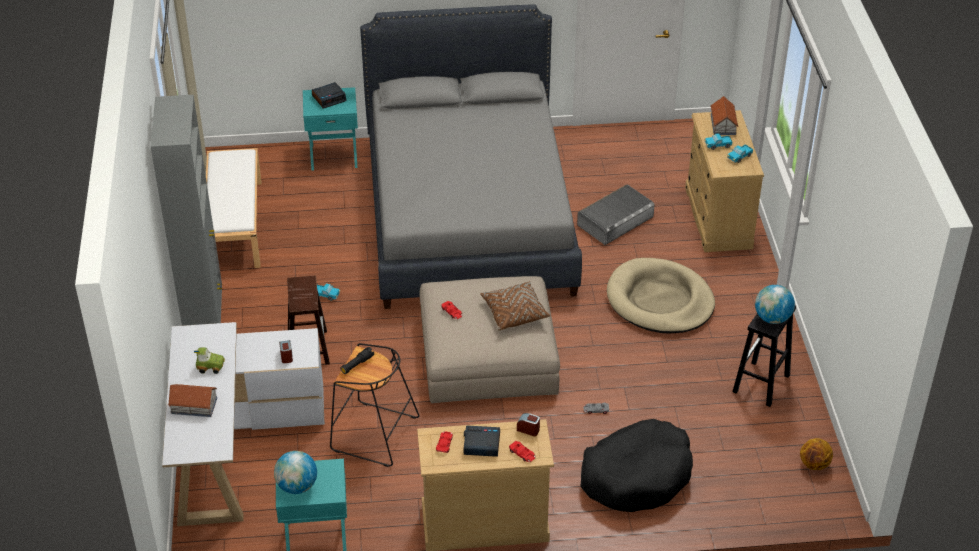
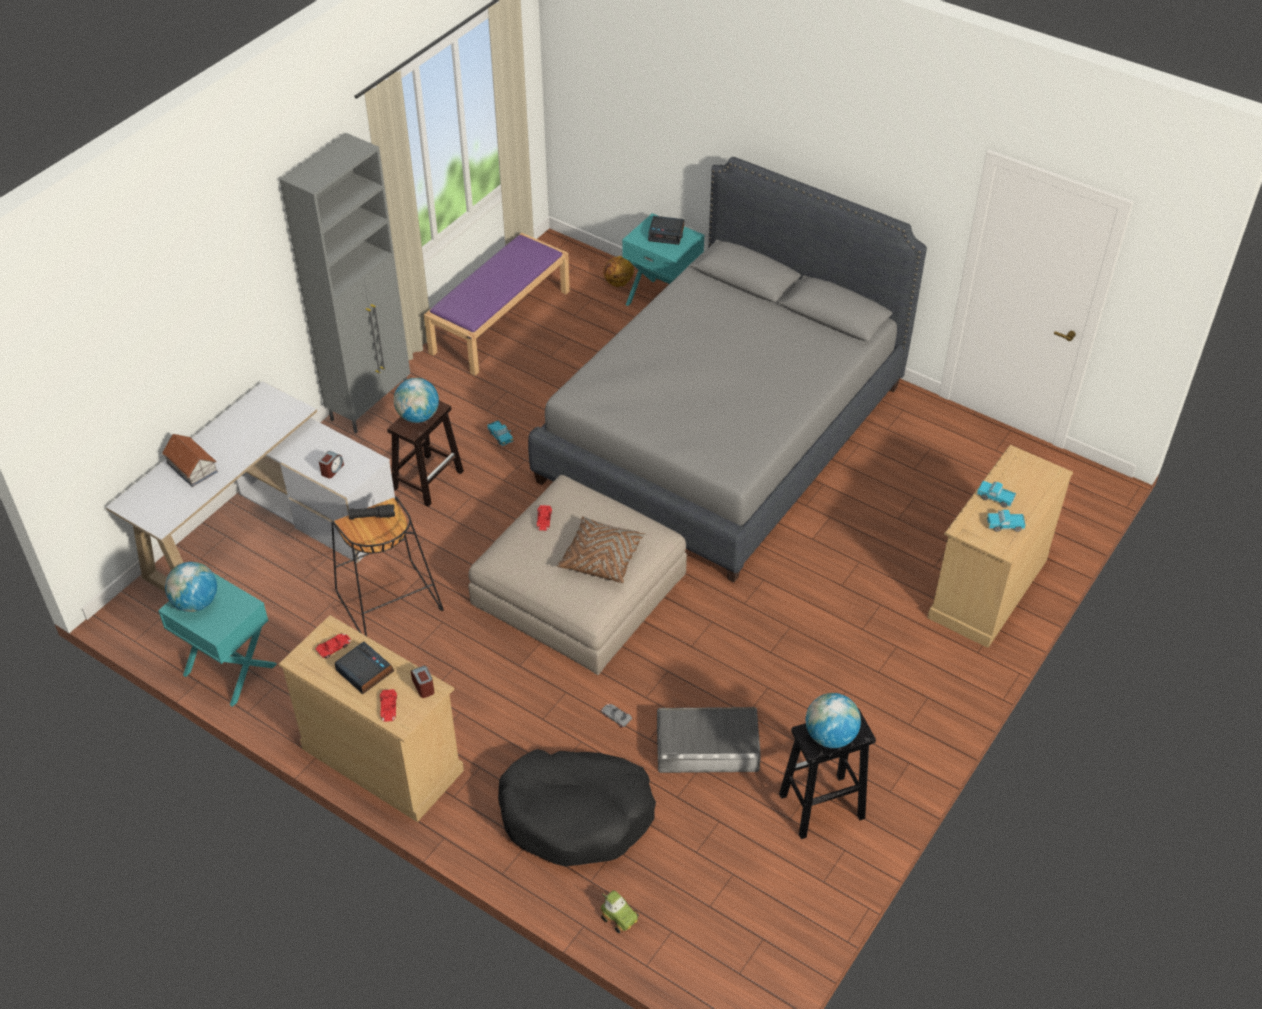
camera: 40 degrees right, 5 degrees up
(210, 366) = (247, 438): toy car -> toy car (620, 916)
(234, 224) = (500, 320): white bench -> purple bench
(301, 293) = (418, 416): none -> globe
(615, 220) = (868, 525): grey storage box -> grey storage box (707, 746)
(660, 300) = (816, 642): beige dog bed -> none
(723, 124) = (1031, 477): toy house -> none
(814, 464) = (775, 939): basketball -> basketball (618, 283)

